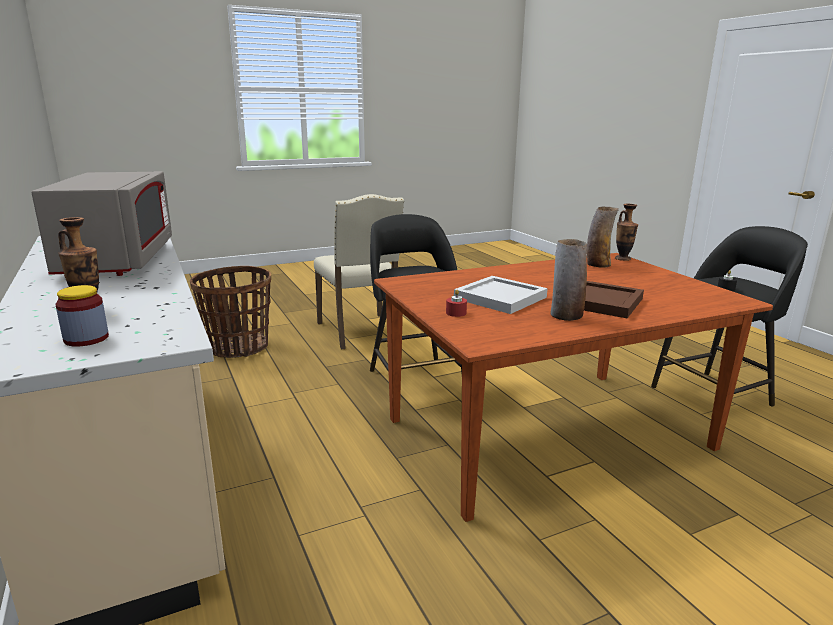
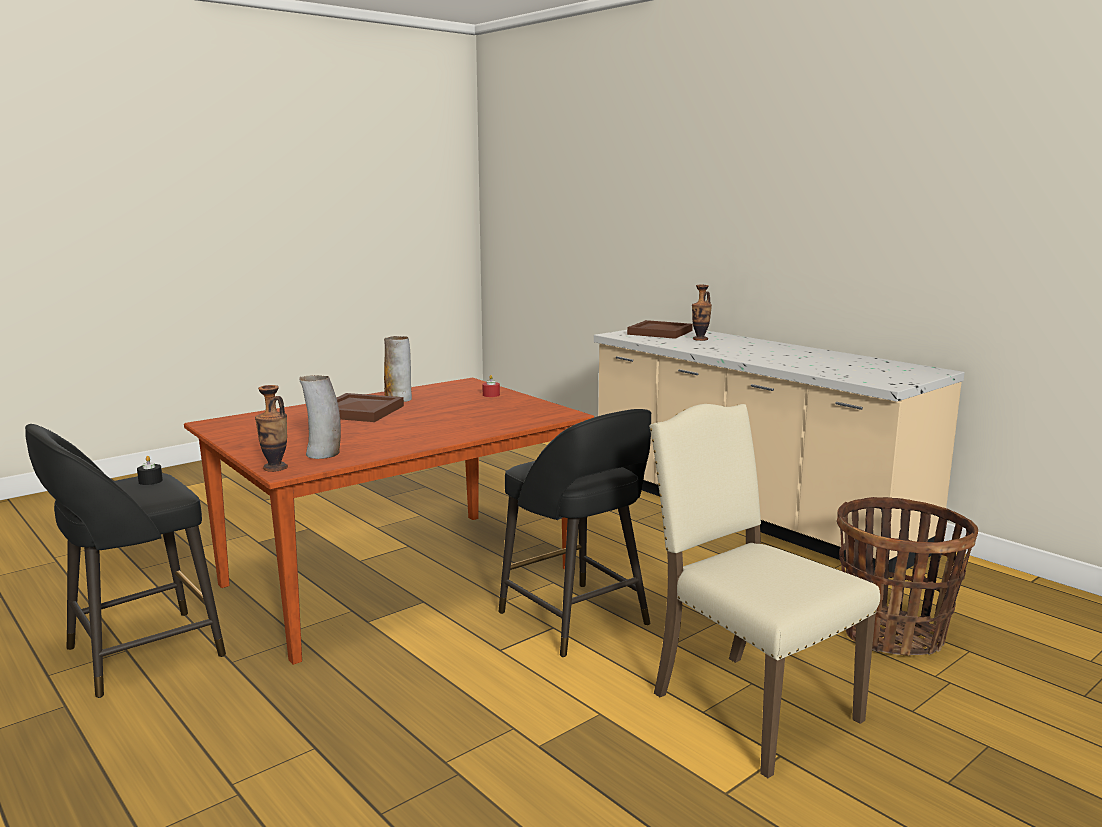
camera: 165 degrees right, 5 degrees down
(86, 339) = (659, 332): jar -> brown tray
(119, 260) = (786, 358): grey microwave -> none
(498, 298) = (456, 407): white tray -> none

